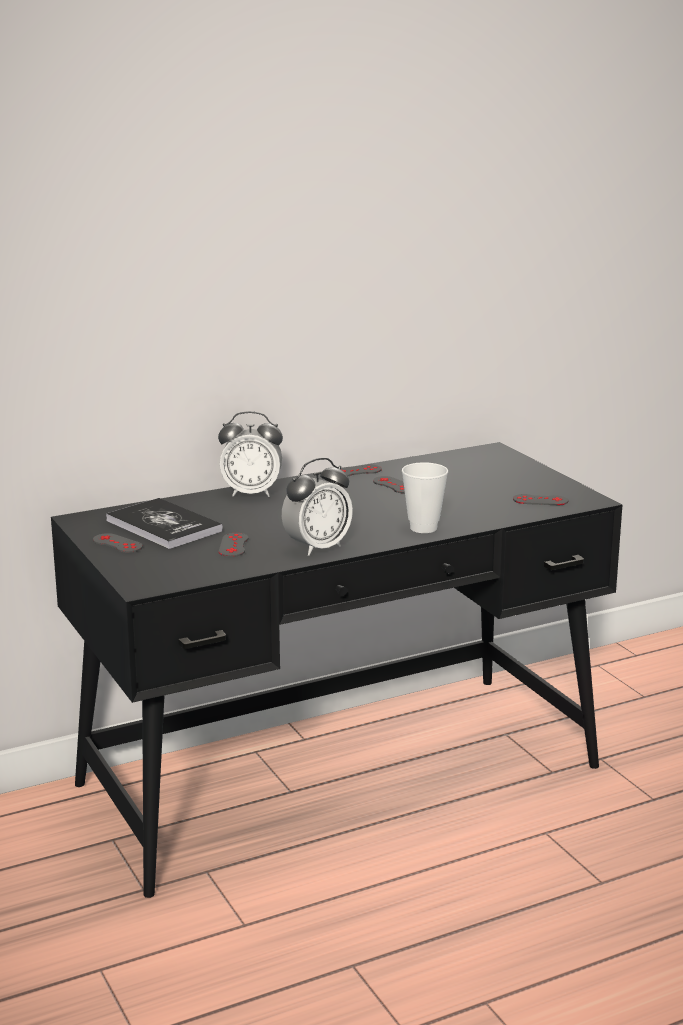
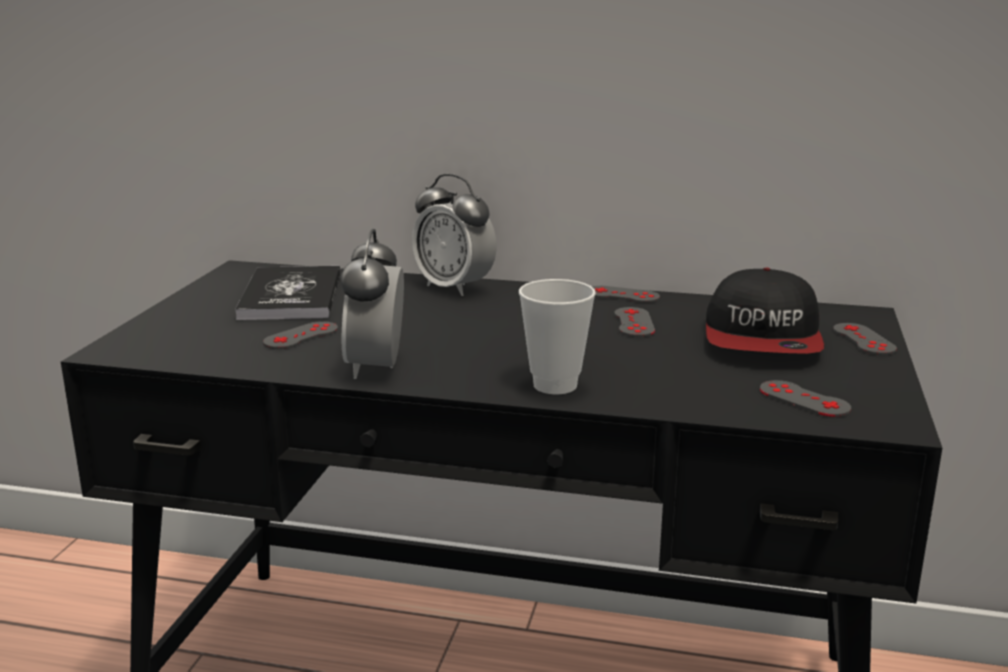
camera: 40 degrees right, 0 degrees up
(117, 543) = (209, 300): grey game controller -> grey game controller (863, 339)
(317, 547) = (376, 367): alarm clock -> alarm clock turned 90 degrees clockwise
(471, 476) = (763, 339): none -> cap

